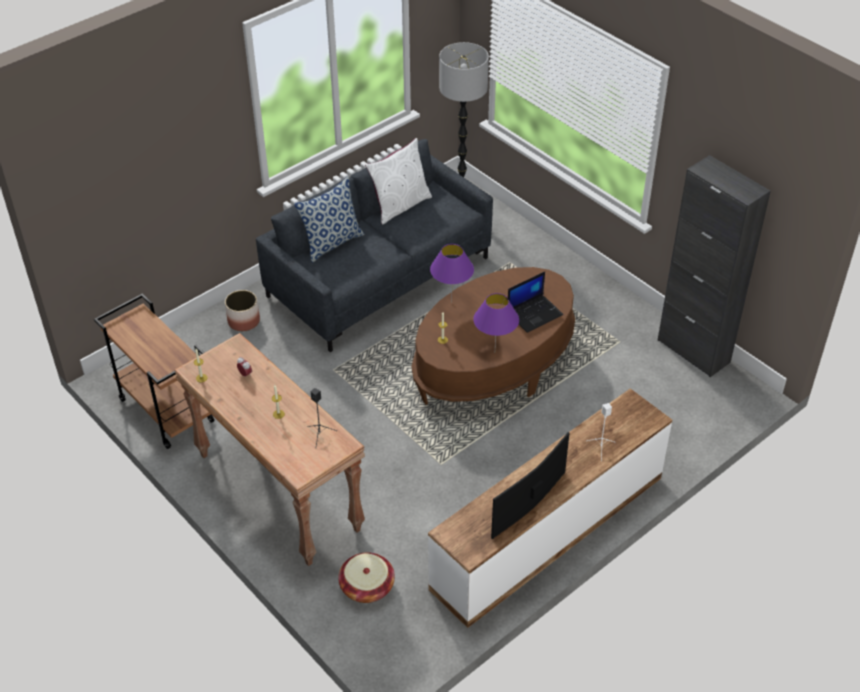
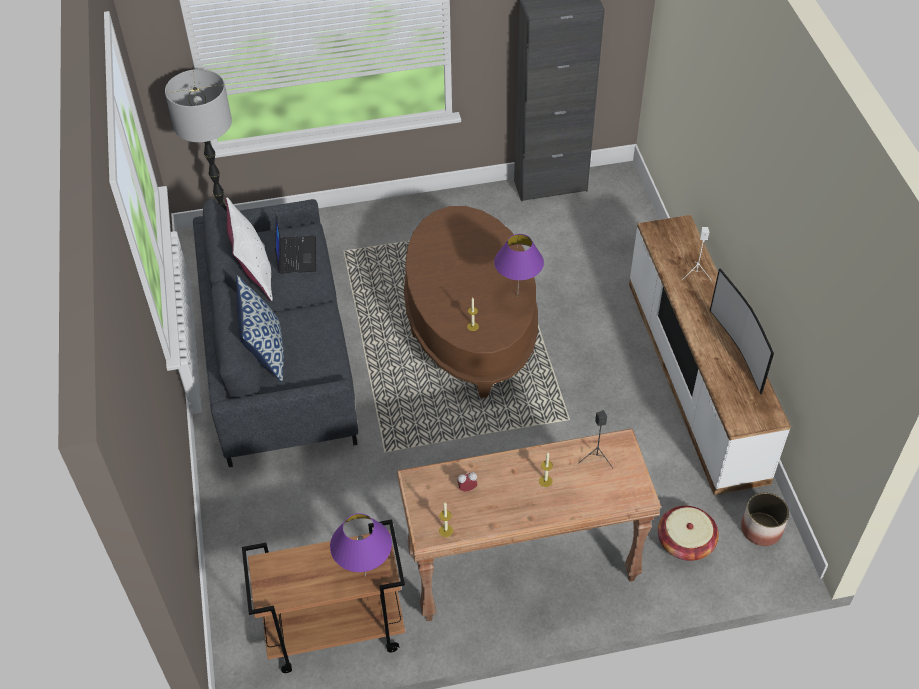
camera: 60 degrees left, 5 degrees up
(244, 321) = (250, 503): planter -> planter (761, 529)
(451, 302) = (426, 298): purple table lamp -> purple table lamp (365, 576)
(534, 313) = (486, 246): laptop -> laptop (296, 255)

